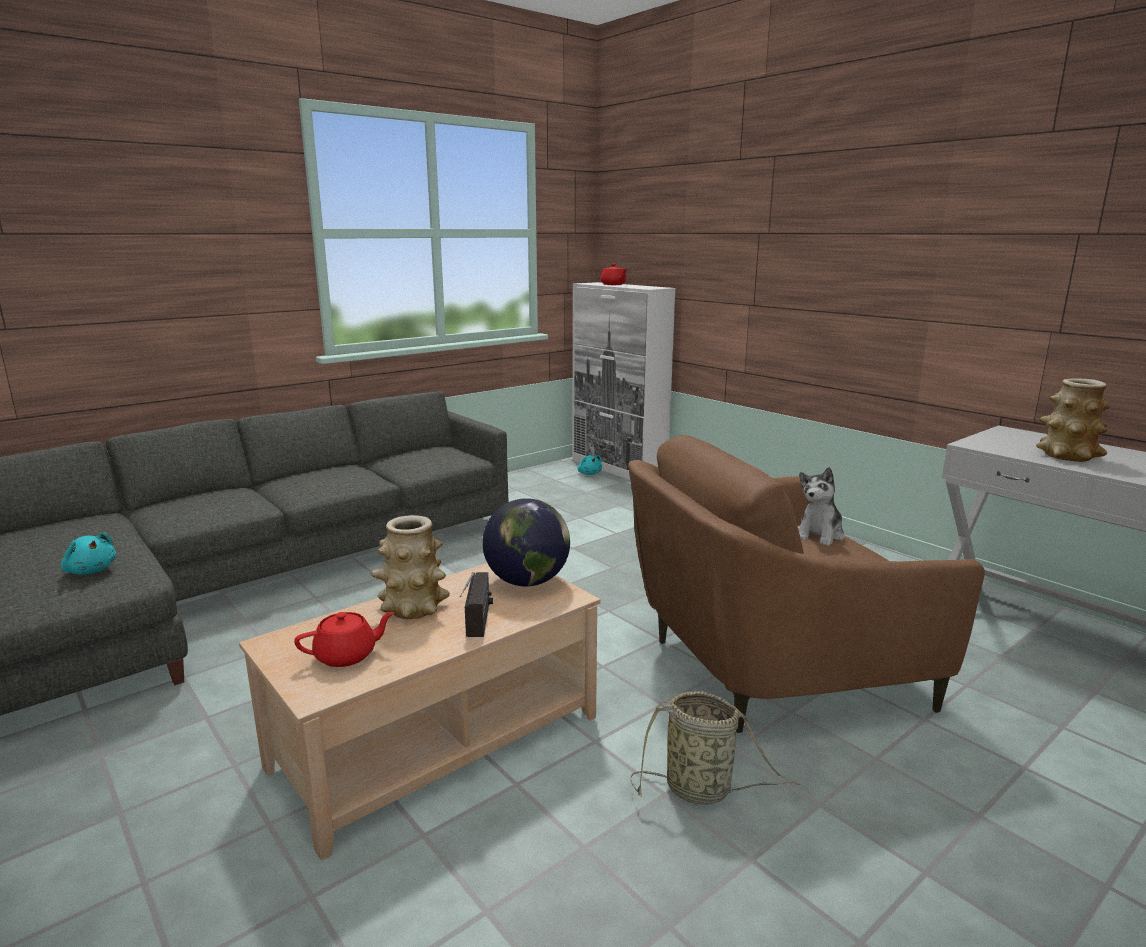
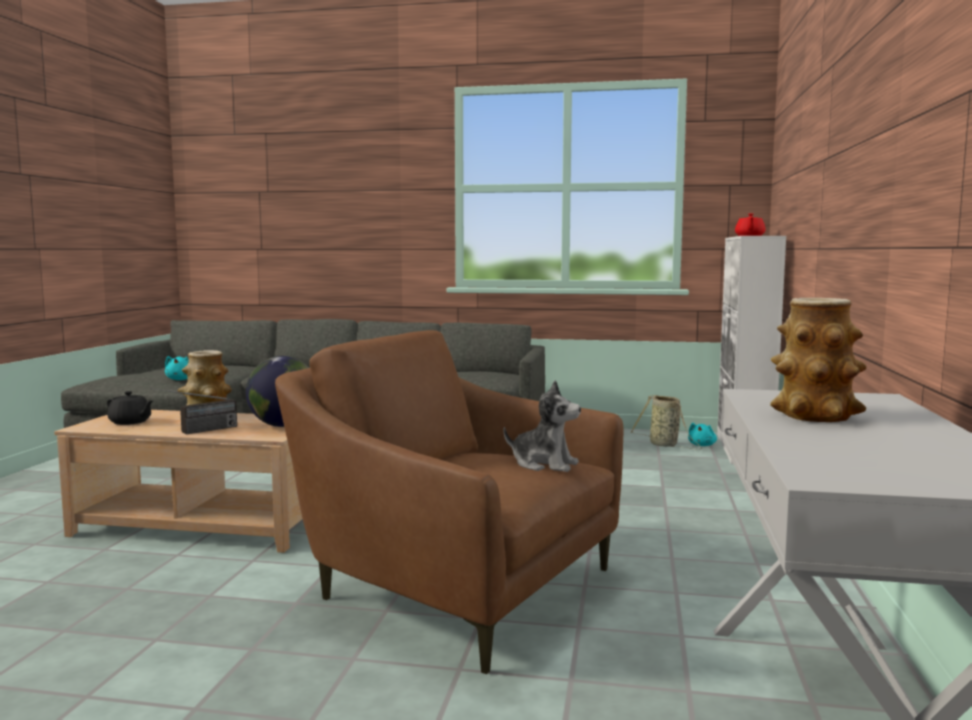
camera: 50 degrees right, 10 degrees down
(347, 656) = (130, 422): red teapot -> black teapot
(702, 790) = (227, 605): basket -> basket (665, 445)
(819, 535) = (544, 464): plush toy -> plush toy turned 150 degrees counterclockwise

